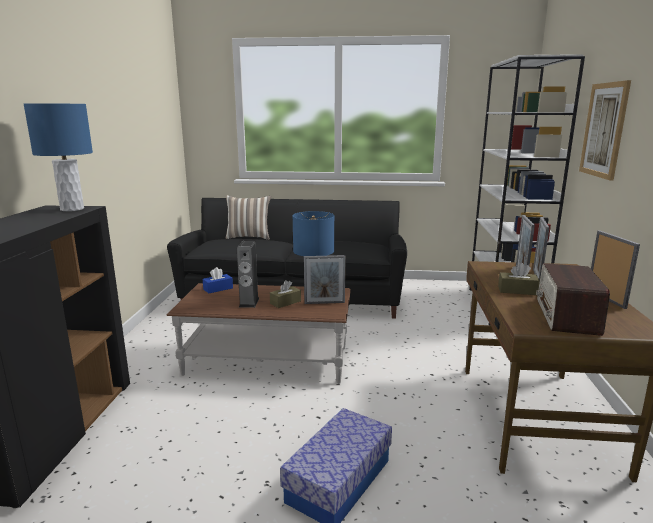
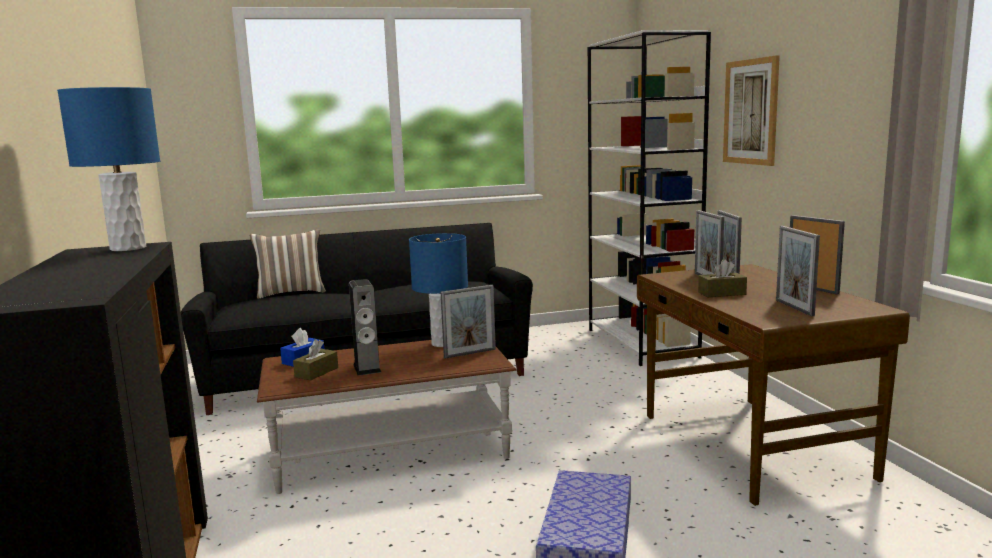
camera: 20 degrees left, 5 degrees down
(285, 302) = (417, 360): brown tissue box -> brown tissue box (316, 372)
(567, 316) = (794, 308): radio -> picture frame

